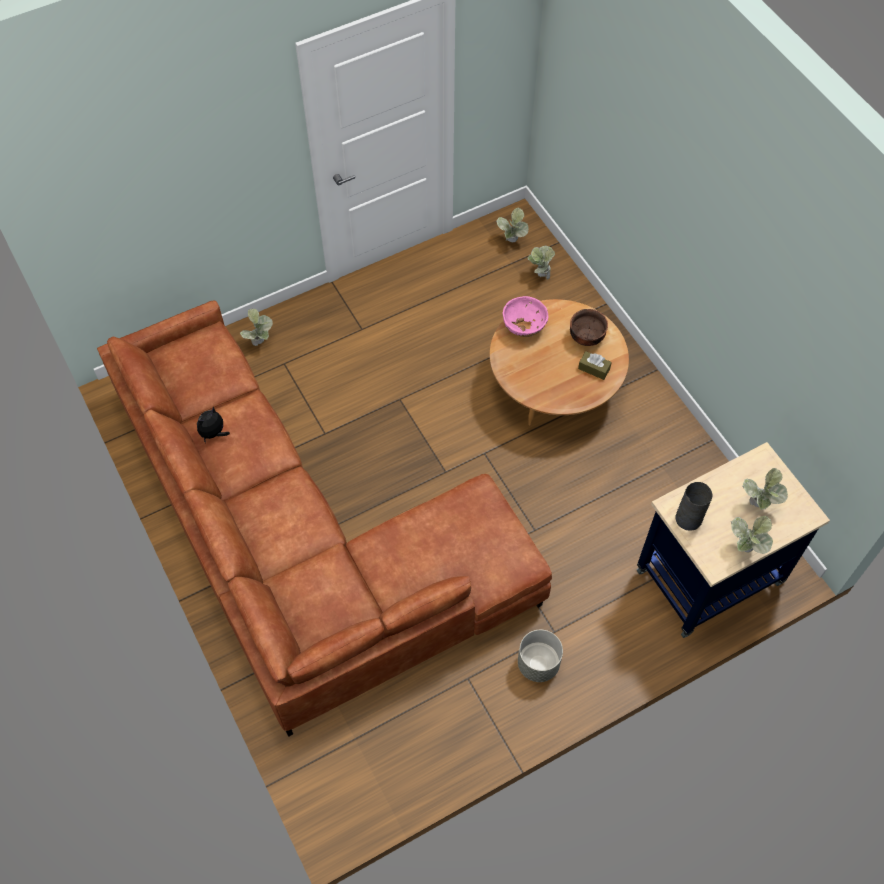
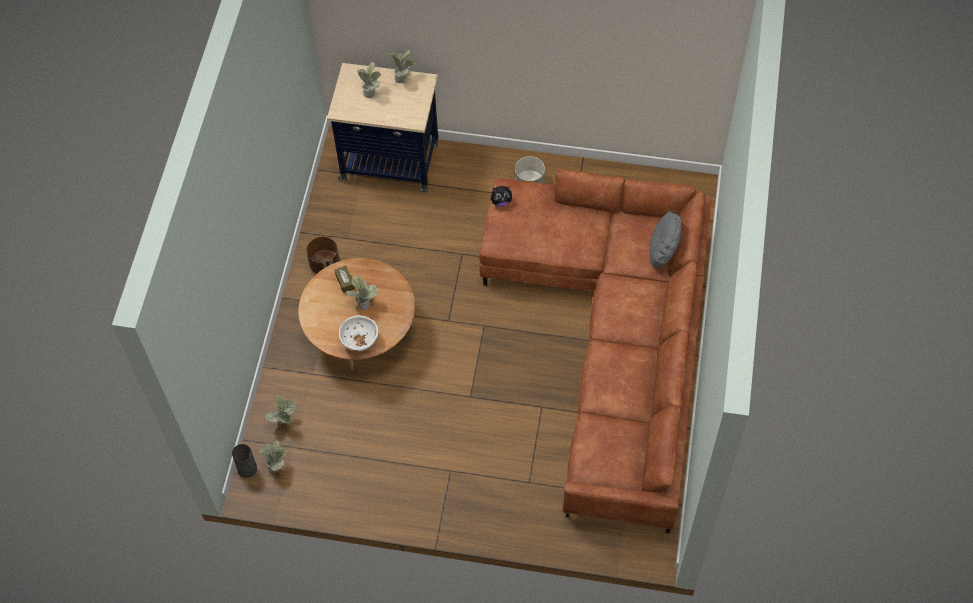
camera: 140 degrees left, 0 degrees up
(213, 433) = (635, 393): plush toy -> plush toy (501, 202)
(261, 343) = (533, 512): potted plant -> potted plant (363, 302)
(288, 604) = (663, 252): none -> grey pillow
(524, 327) = (360, 341): pink bowl -> white bowl
(586, 337) = (327, 306): brown bowl -> none
(653, 425) = (325, 264): none -> brown planter
(688, 518) = (414, 110): grey vase -> grey vase (247, 469)

